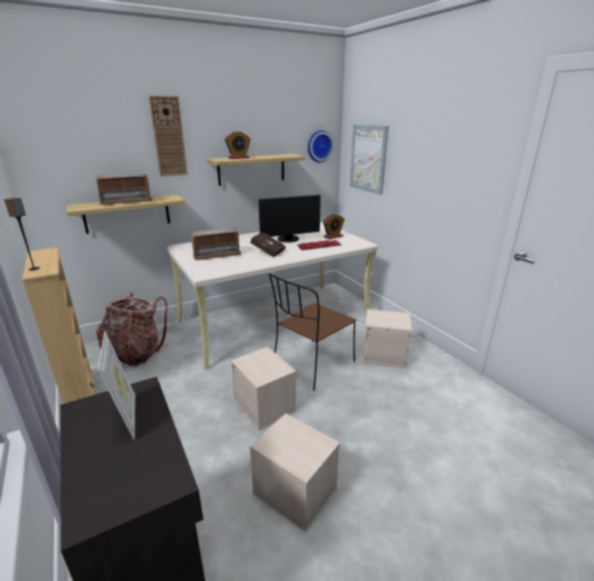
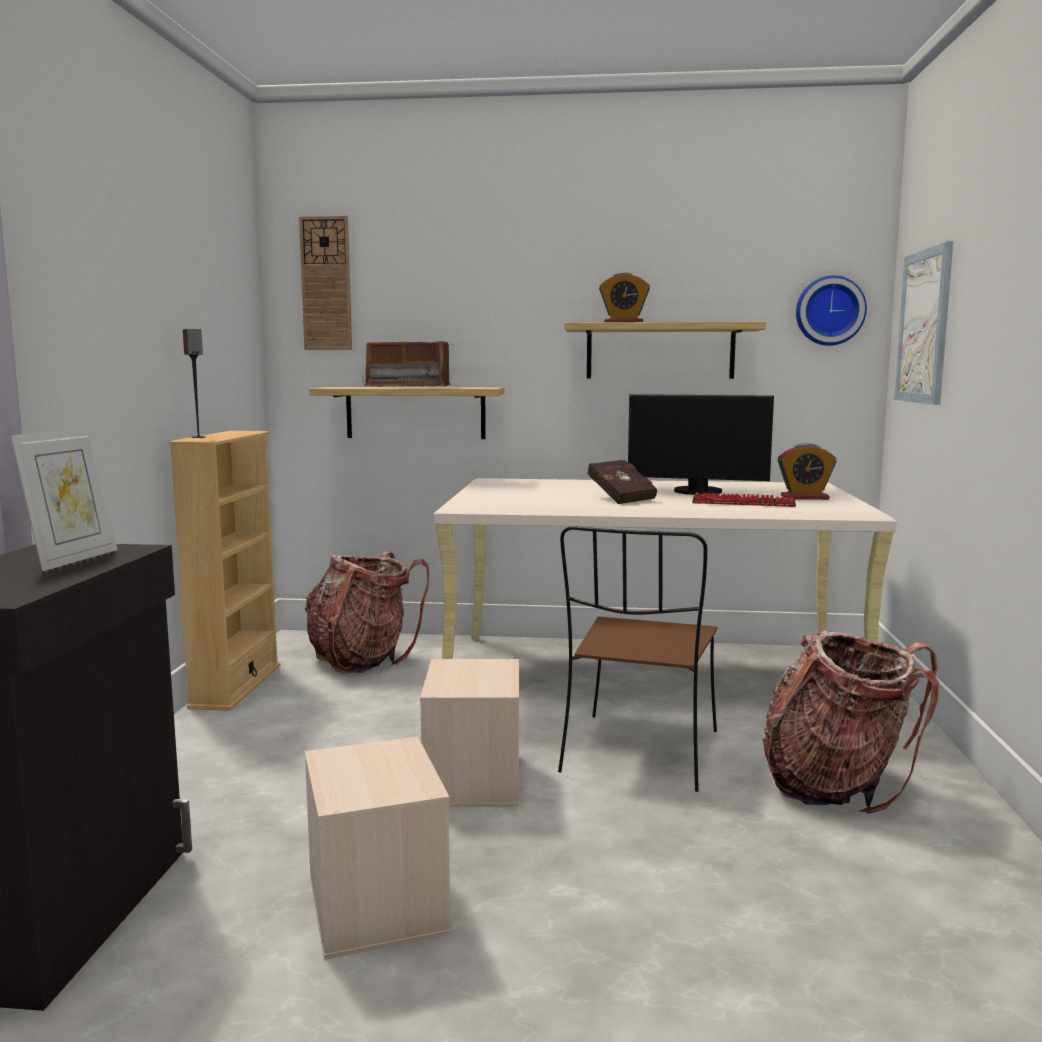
camera: 35 degrees right, 15 degrees down
(168, 137) = (503, 284): wall clock -> wall clock (326, 284)
(216, 255) = (523, 492): radio -> none
(312, 365) = (640, 754): brown chair -> brown chair turned 60 degrees counterclockwise
(384, 354) = (837, 786): beige storage box -> backpack

